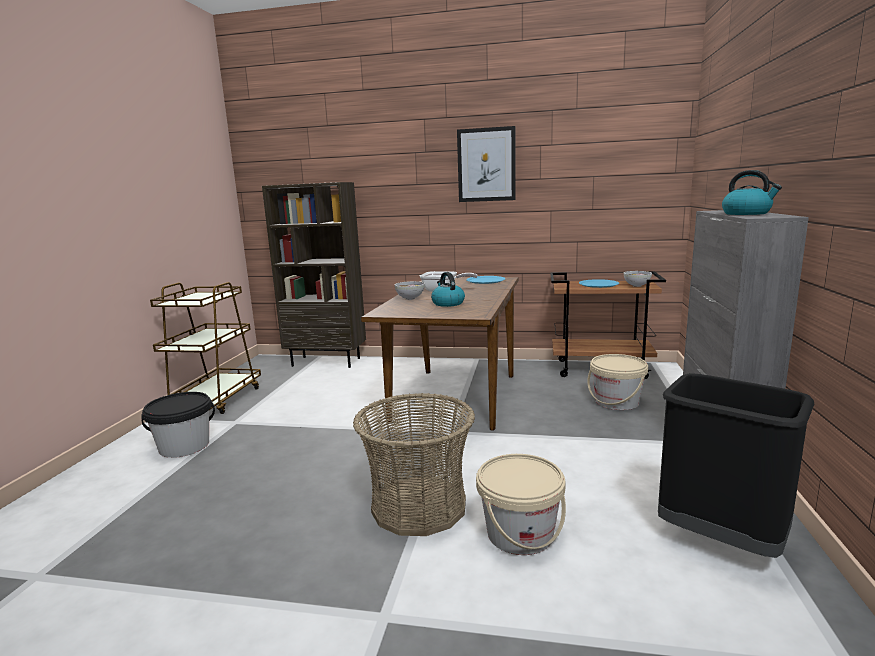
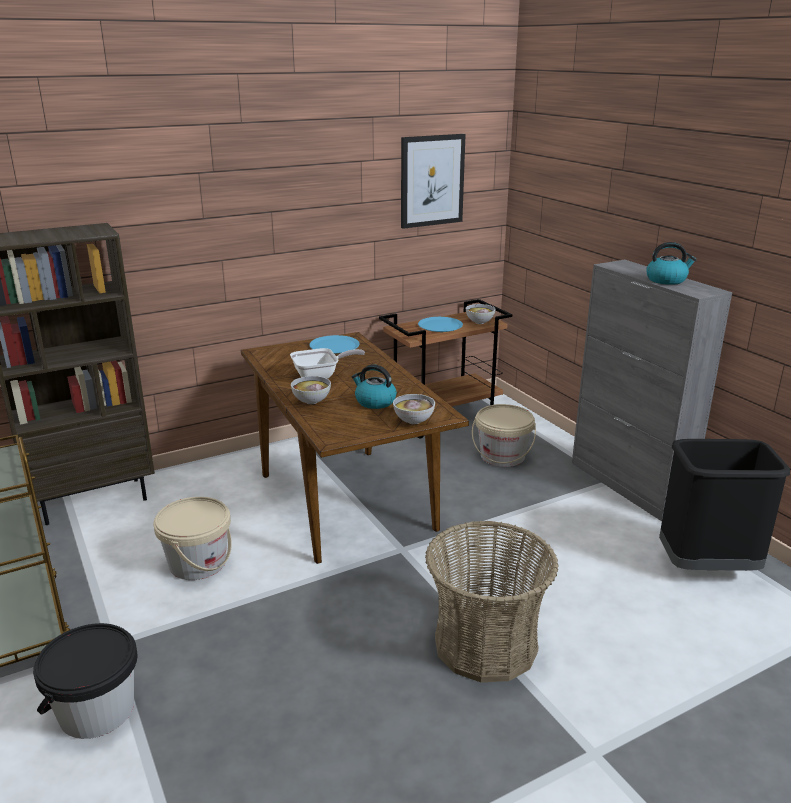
camera: 40 degrees left, 10 degrees up
(450, 314) = (414, 421): none -> bowl
(486, 165) = (298, 188): picture -> picture (431, 180)
(520, 534) = (592, 628): beige bucket -> beige bucket (198, 563)

